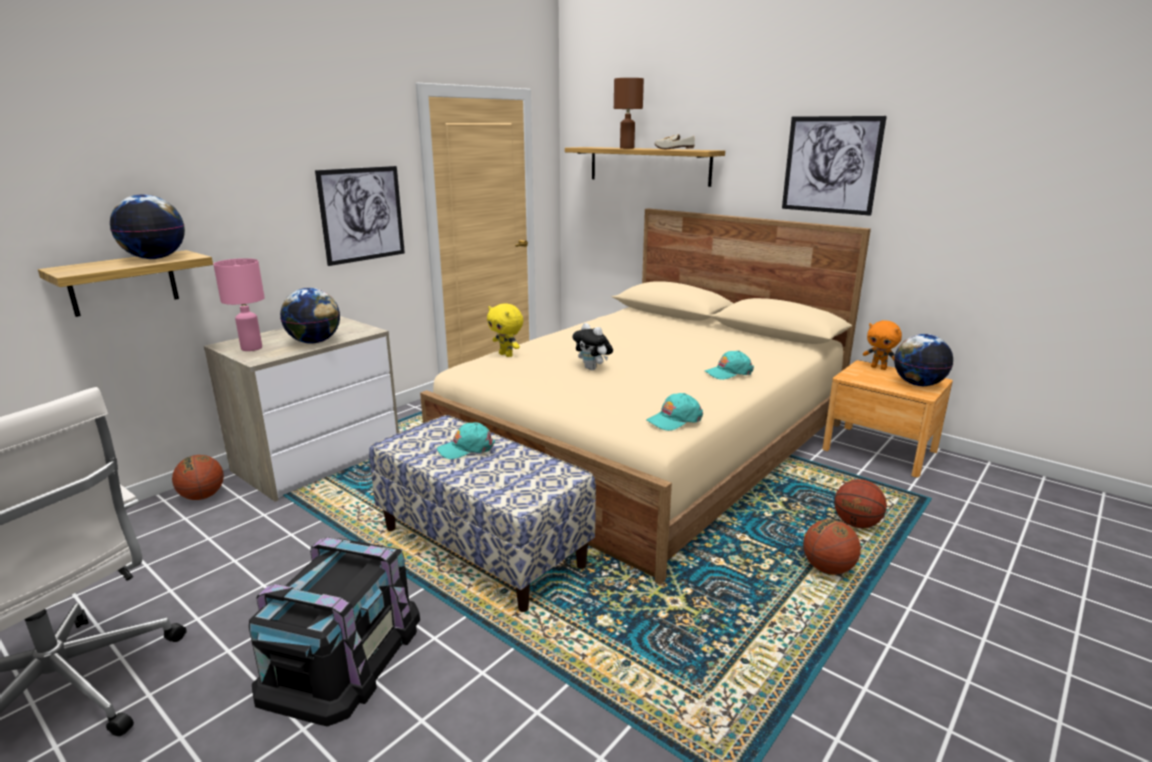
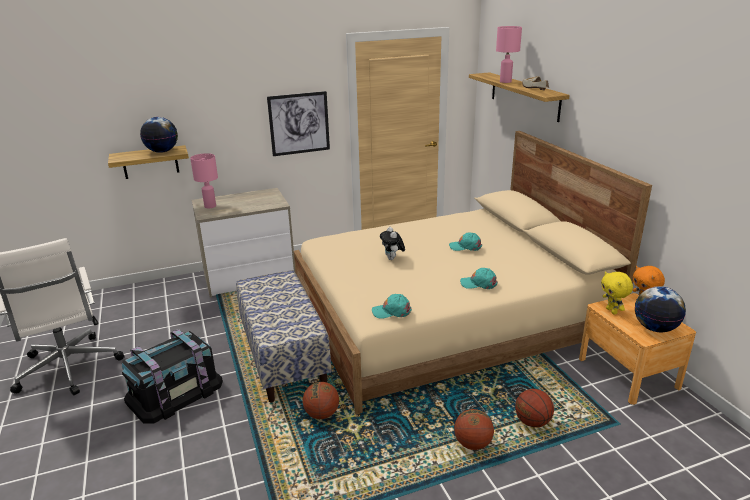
camera: 30 degrees right, 5 degrees up
(202, 496) = (181, 285): basketball -> basketball (322, 414)
(314, 342) = (243, 207): globe -> none
(466, 448) = (279, 296): turquoise cap -> turquoise cap (465, 246)
(506, 355) = (350, 236): yellow plush toy -> yellow plush toy (612, 311)
(627, 148) = (506, 82): brown table lamp -> pink table lamp
(831, 165) = (634, 123): picture -> none

